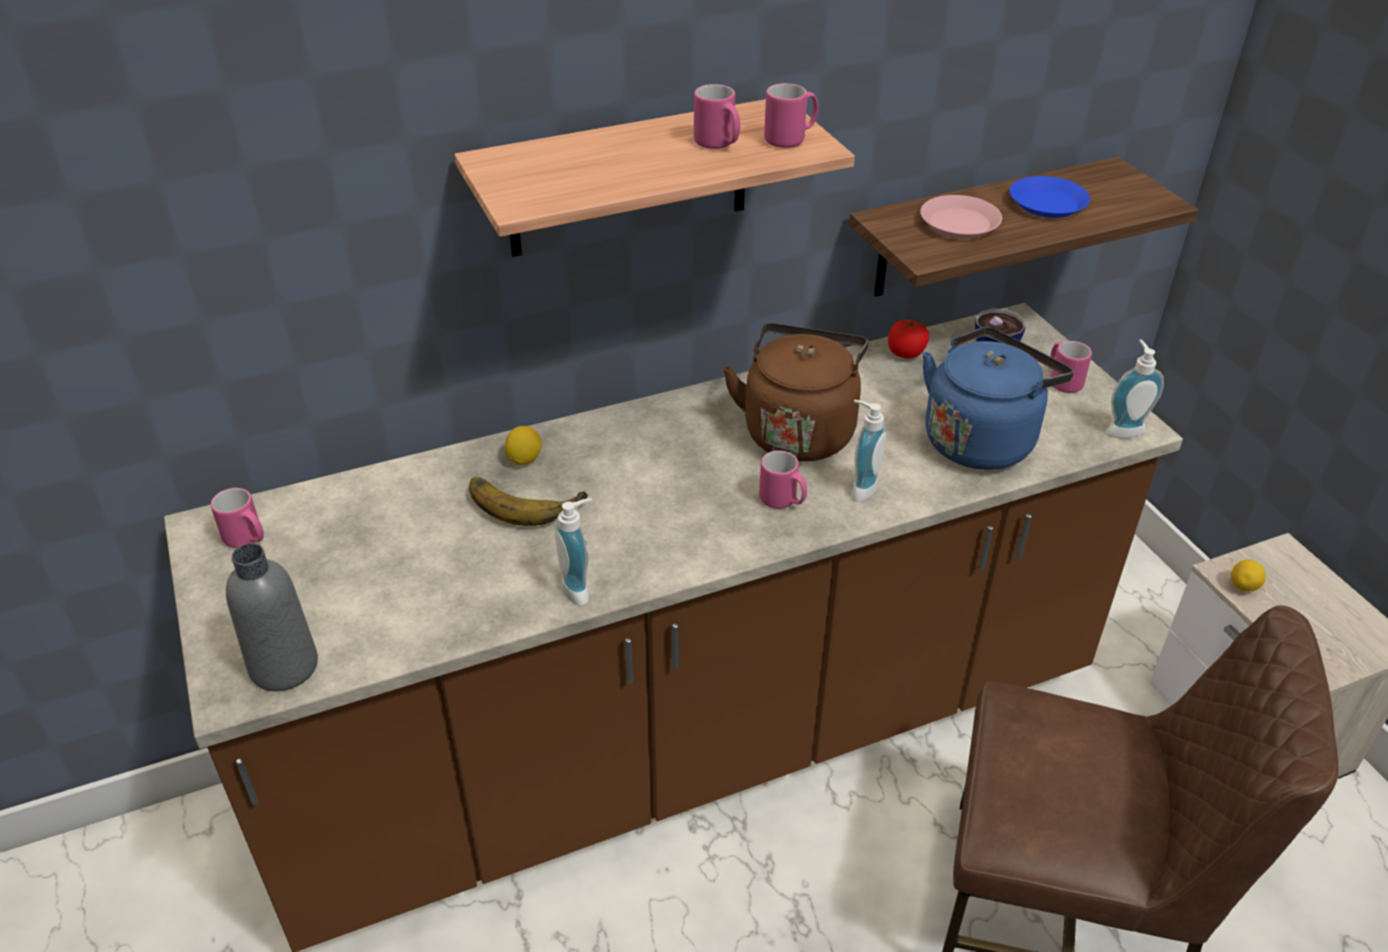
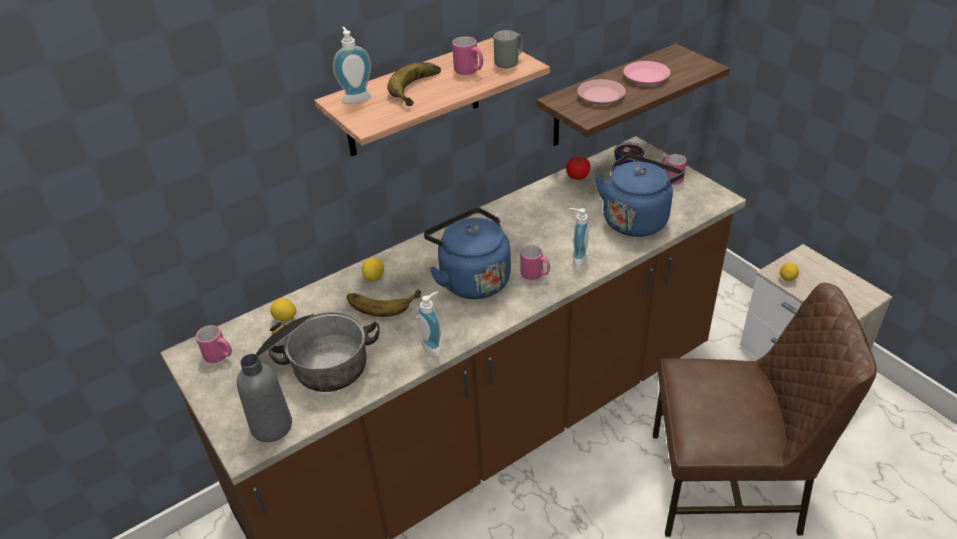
camera: 10 degrees left, 0 degrees up
(366, 498) = (285, 318): none -> lemon
(387, 579) = (316, 363): none -> cooking pot
(629, 161) = (421, 89): none -> banana
(677, 490) = (471, 279): none -> blue kettle
(791, 139) = (509, 62): pink mug -> grey mug
(799, 430) = (531, 232): brown kettle -> none
(1048, 203) = (646, 77): blue plate -> pink plate
(1123, 429) = (712, 200): soap dispenser -> soap dispenser (356, 98)

